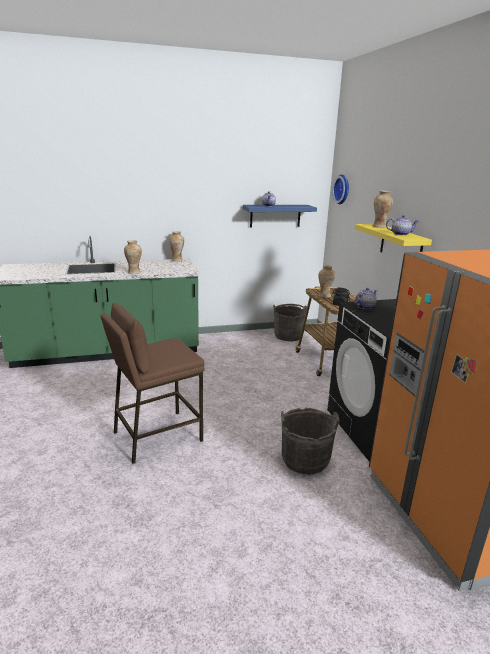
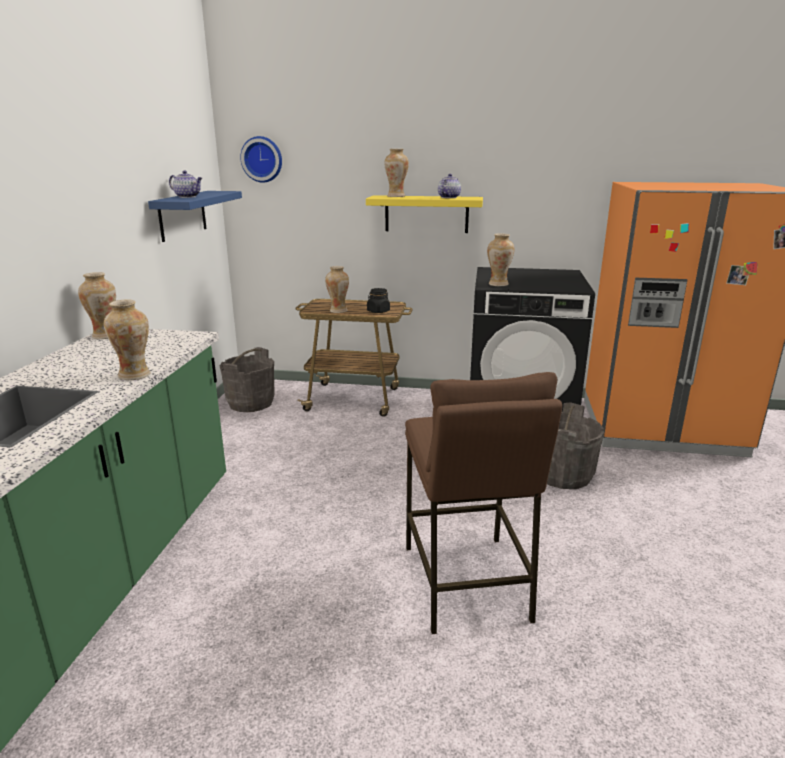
camera: 65 degrees left, 0 degrees up
(364, 307) = (498, 284): teapot -> vase

